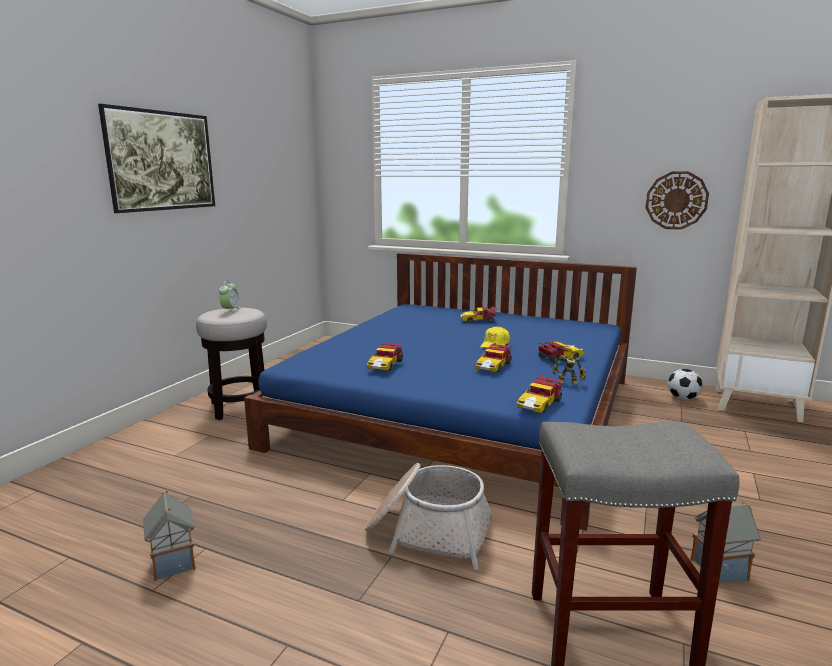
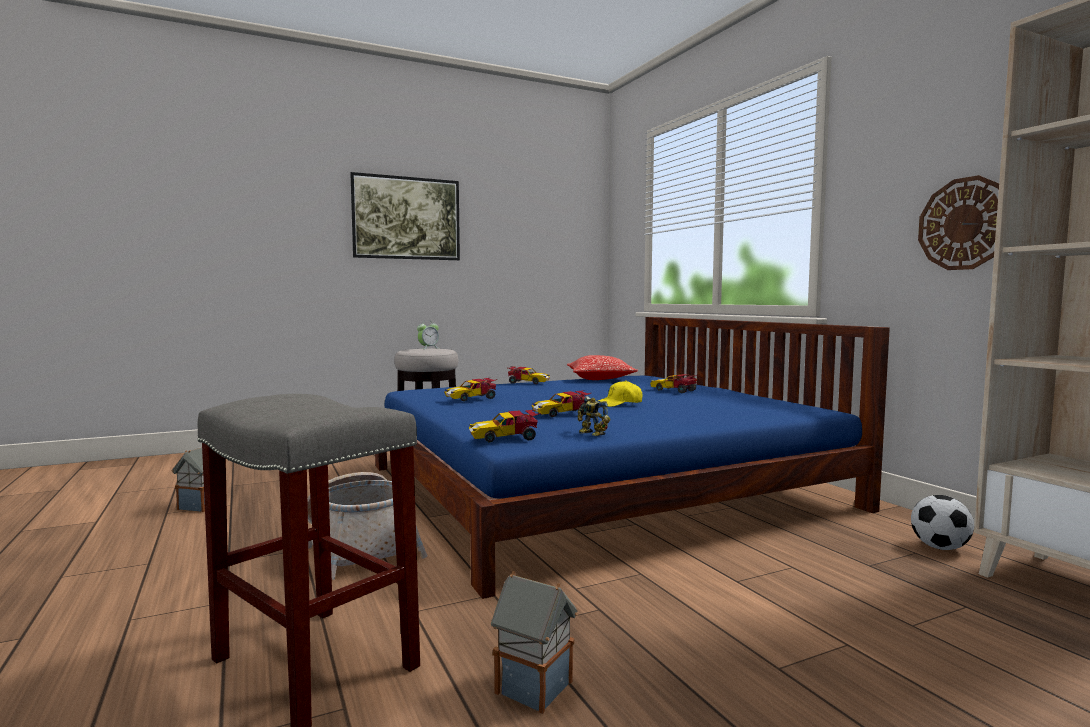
camera: 40 degrees right, 10 degrees down
(393, 316) = (600, 379): none -> pillow
(559, 358) = (654, 420): toy car -> toy car (527, 382)

